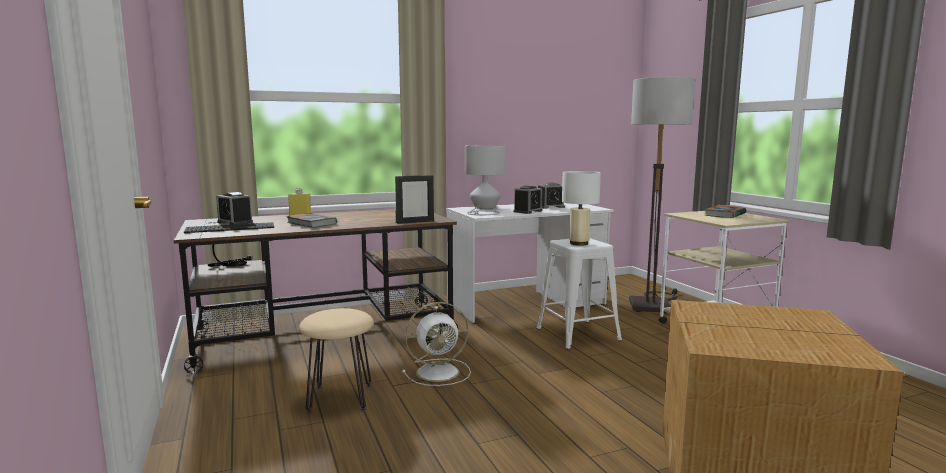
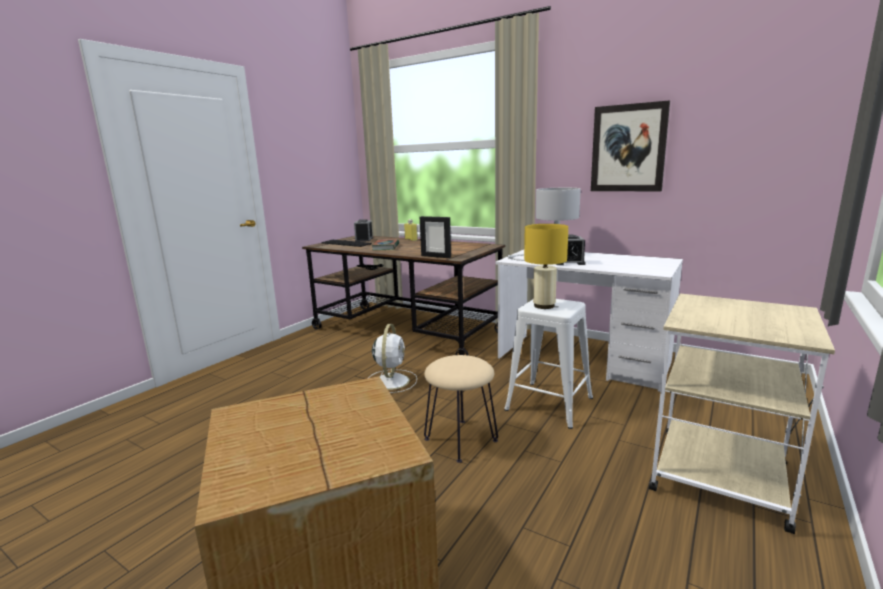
camera: 55 degrees right, 5 degrees up
(340, 398) = (321, 370): beige stool -> beige stool (460, 440)
(439, 372) = (392, 381): white fan -> white fan turned 120 degrees counterclockwise
(516, 111) = (628, 148): none -> picture
(550, 207) = (616, 262): alarm clock -> none
(578, 243) = (544, 306): white table lamp -> yellow table lamp
(653, 304) = (725, 415): floor lamp -> none
(725, 214) = (759, 314): book -> none

